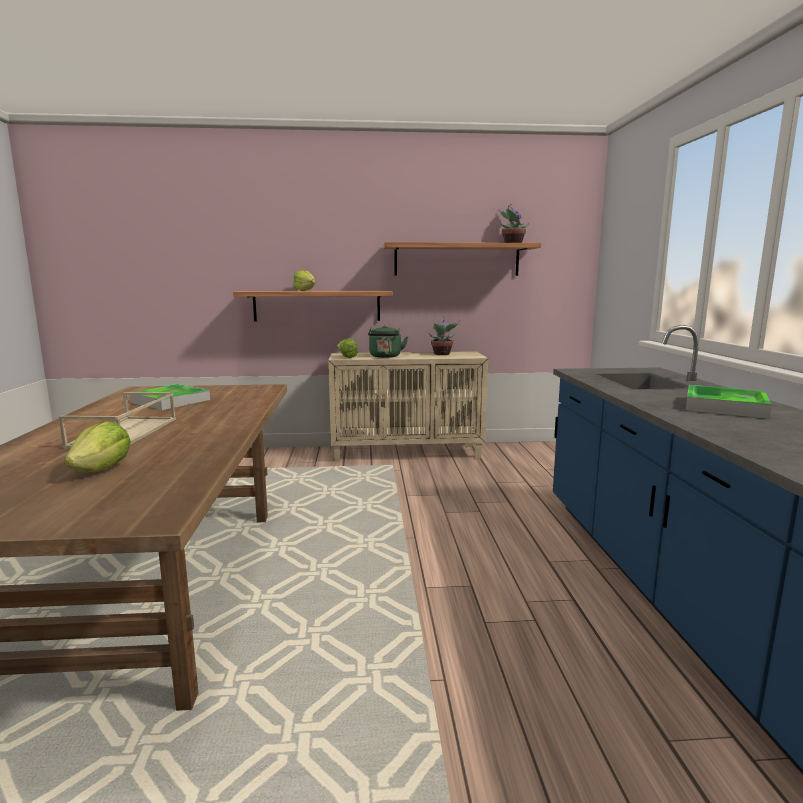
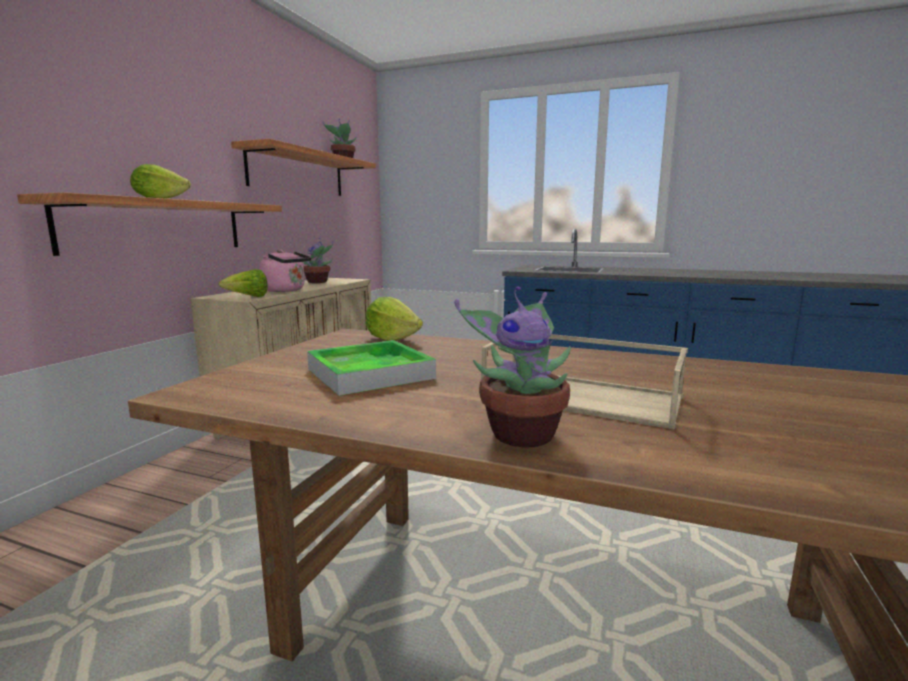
camera: 65 degrees left, 0 degrees up
(67, 428) = (520, 433): none -> potted plant
(103, 469) = (783, 404): lettuce -> lettuce (392, 339)
(385, 356) = (286, 290): green kettle -> pink kettle
(725, 407) = (658, 271): tray -> none

